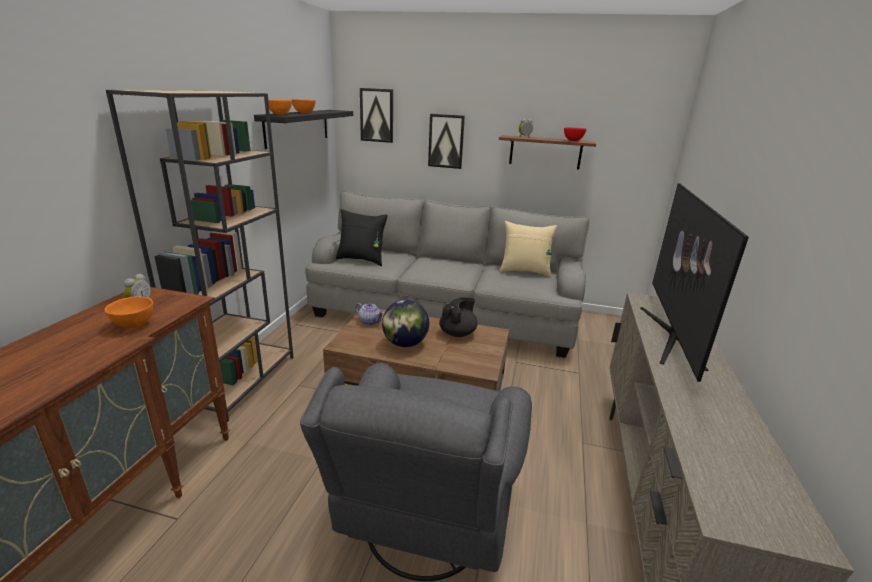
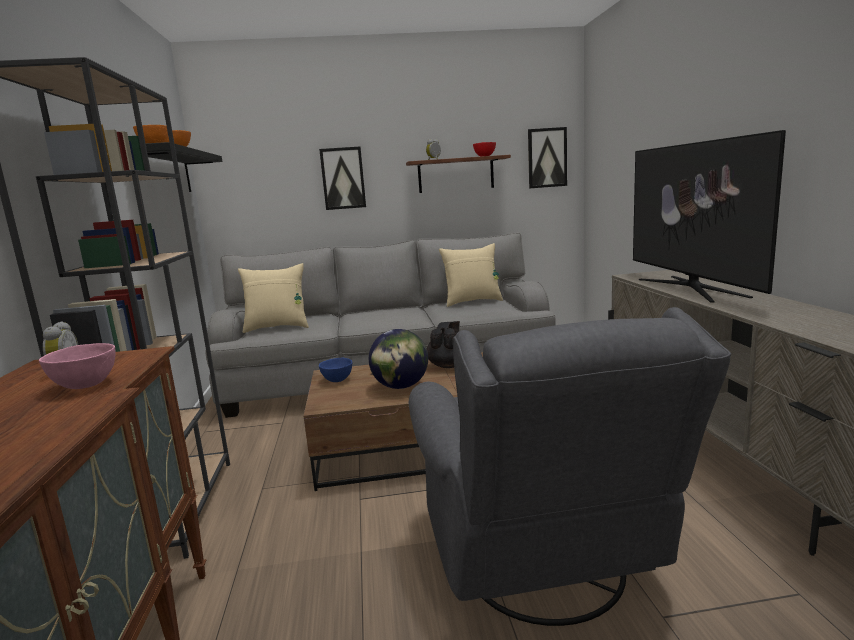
camera: 20 degrees left, 10 degrees down
(134, 324) = (85, 385): orange bowl -> pink bowl
(361, 260) = (277, 328): black pillow -> beige pillow
(370, 322) = (337, 380): teapot -> blue bowl
(377, 115) = (251, 159): picture -> picture (547, 158)

